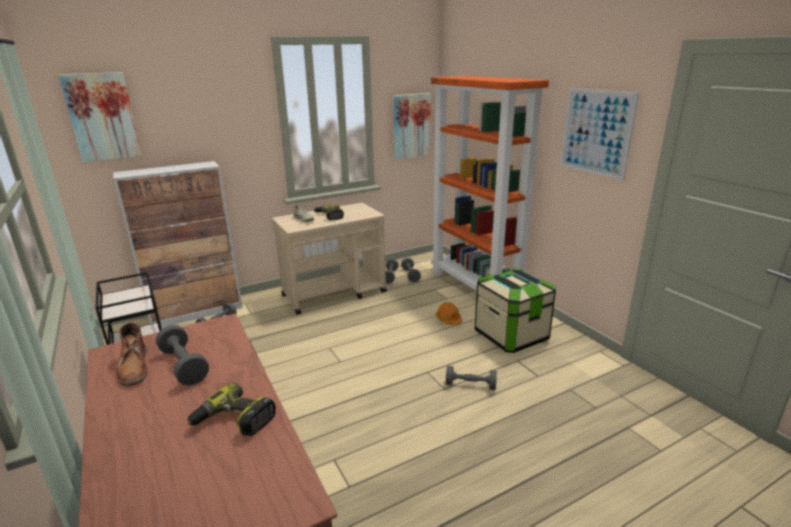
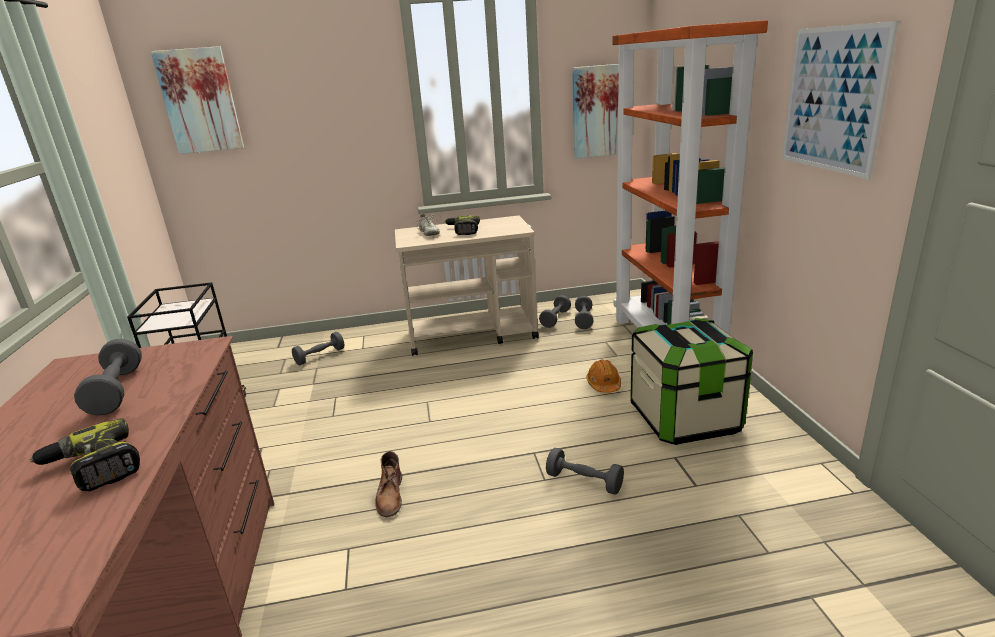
camera: 20 degrees right, 0 degrees up
(134, 367) = (70, 385): brown boot -> brown boot (390, 495)
(197, 312) = (307, 340): cabinet -> none

